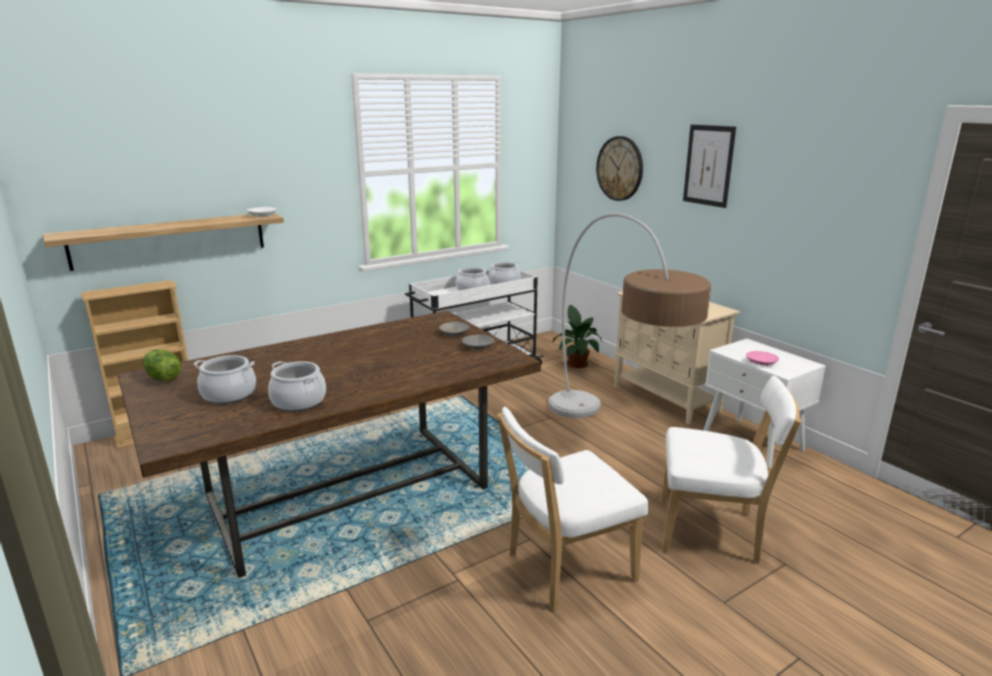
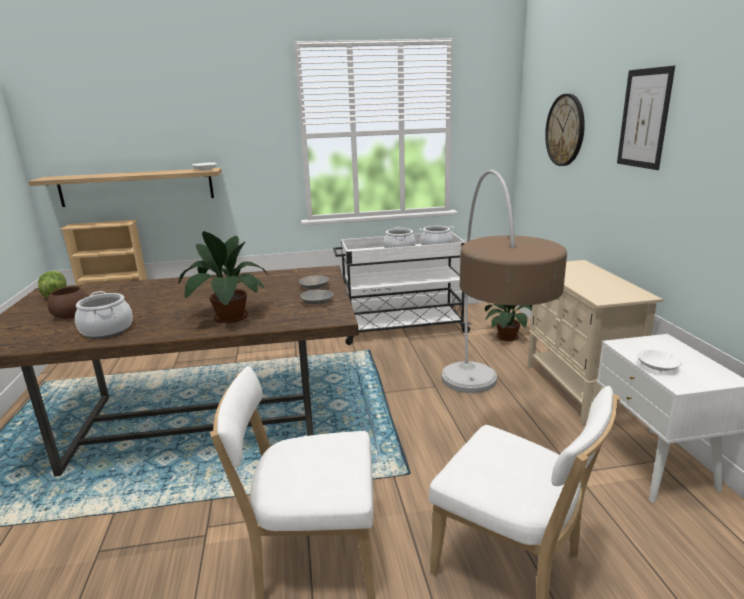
camera: 25 degrees right, 0 degrees up
(229, 394) = (72, 315): cooking pot -> brown bowl
(411, 372) = (228, 317): none -> potted plant
(761, 363) = (657, 367): pink bowl -> white bowl

